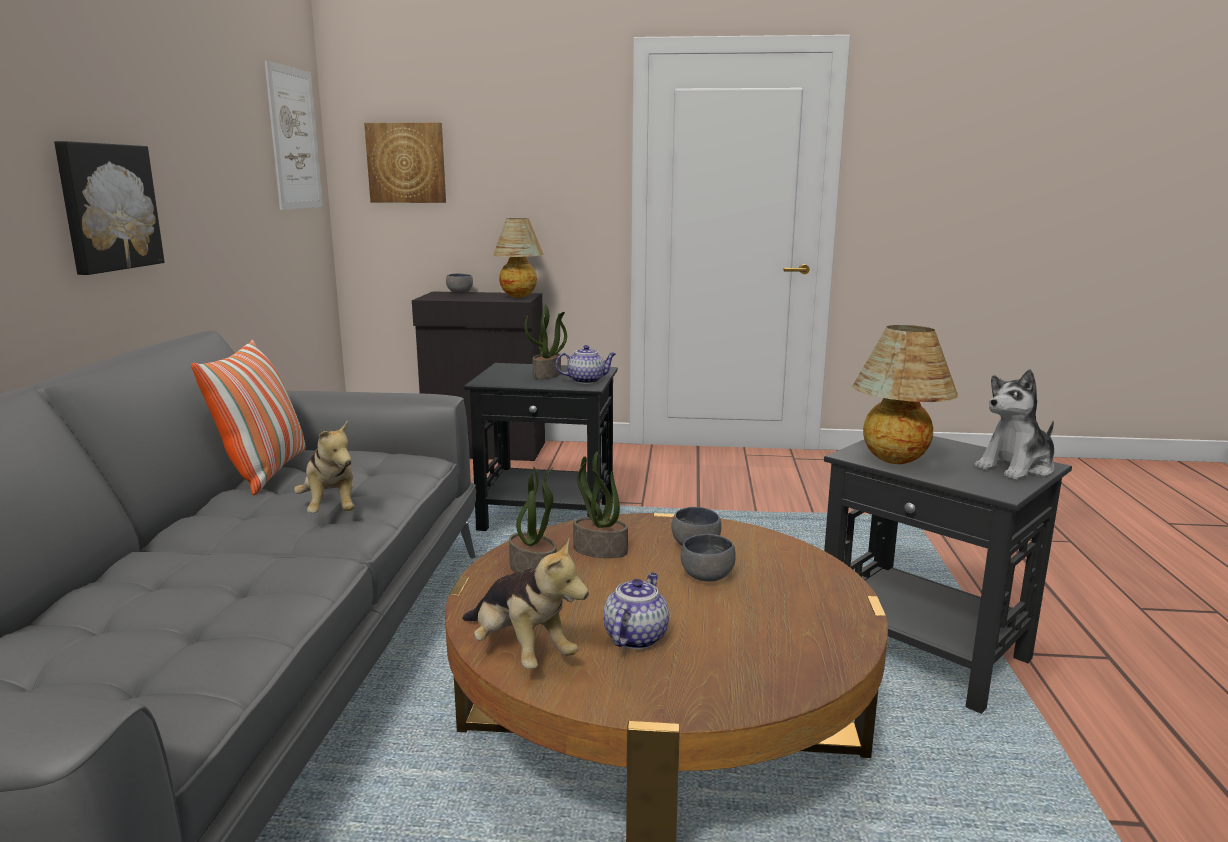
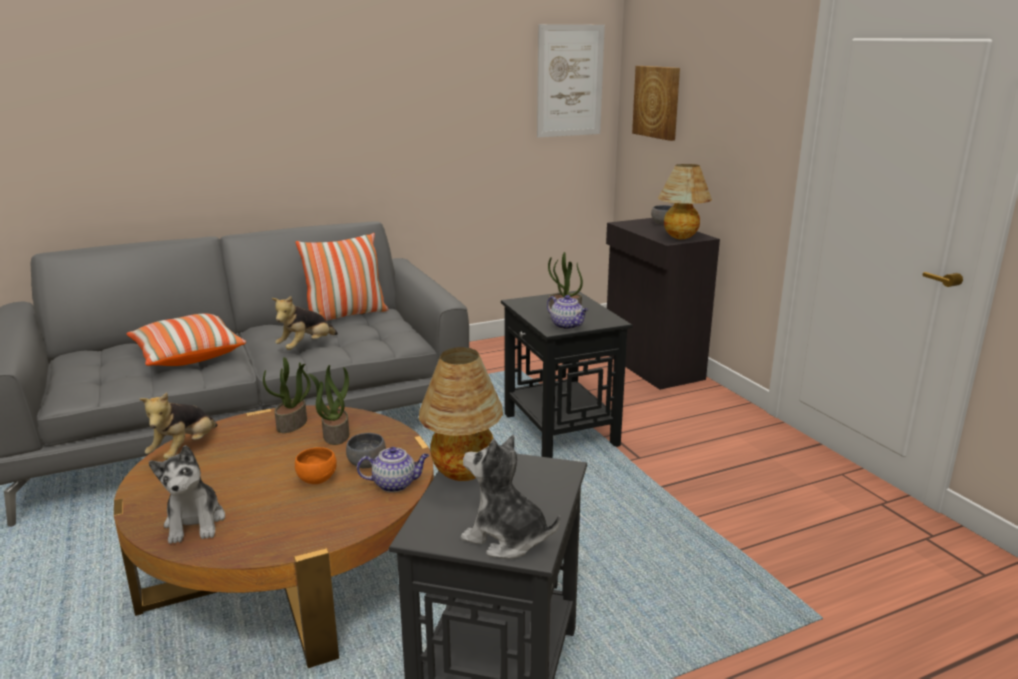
camera: 60 degrees right, 5 degrees up
(107, 207) = (346, 139): picture -> none
(188, 590) = (187, 355): none -> pillow
(635, 637) = (216, 477): teapot -> teapot (395, 484)
(705, 577) = (315, 479): grey bowl -> orange bowl
(755, 665) = (195, 522): none -> plush toy

